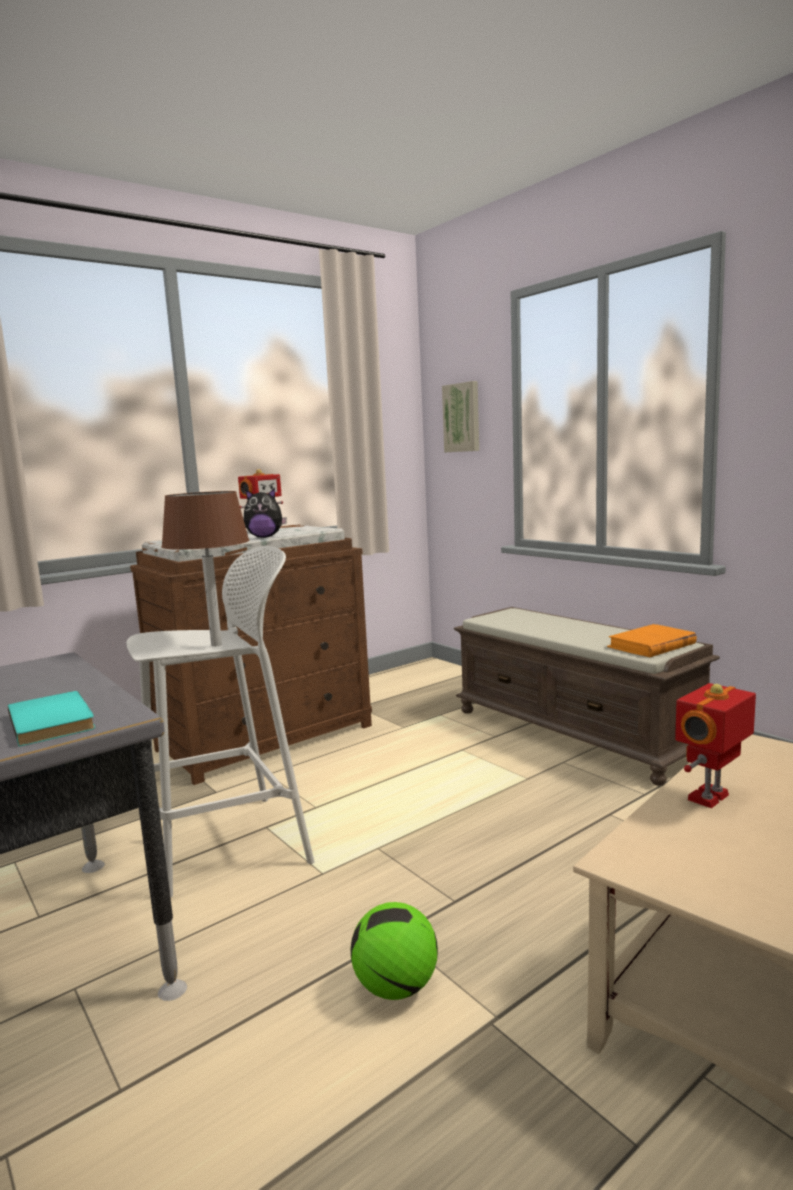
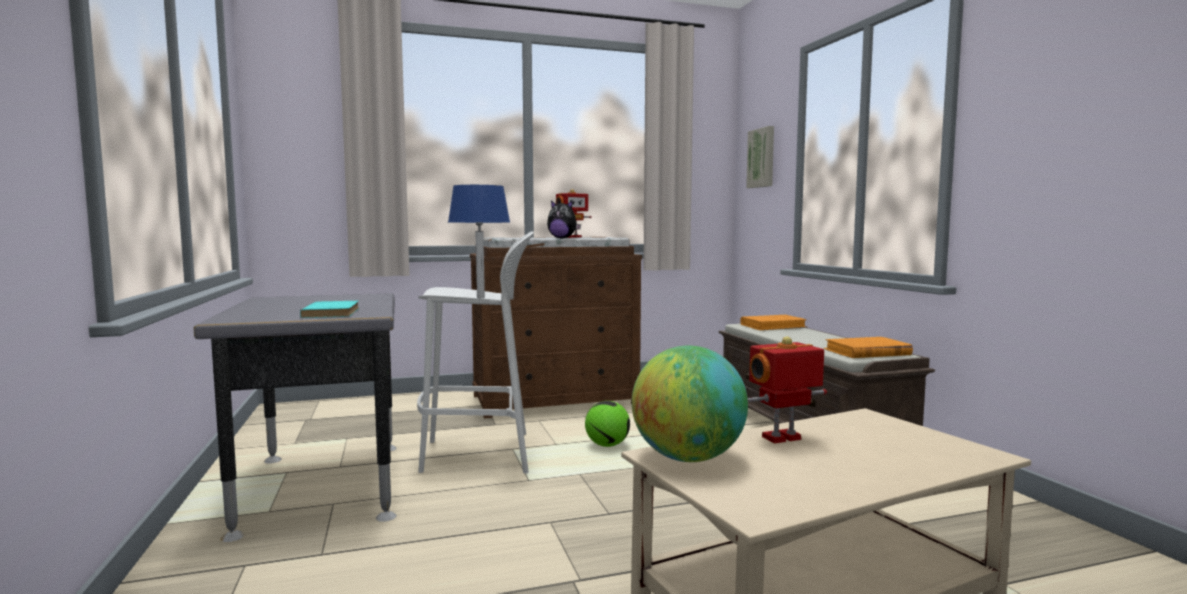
camera: 20 degrees right, 5 degrees down
(217, 645) = (481, 297): brown table lamp -> blue table lamp
(395, 987) = (524, 548): football -> football (607, 445)
(516, 616) = (773, 326): none -> orange book
(657, 858) = (688, 458): none -> globe

